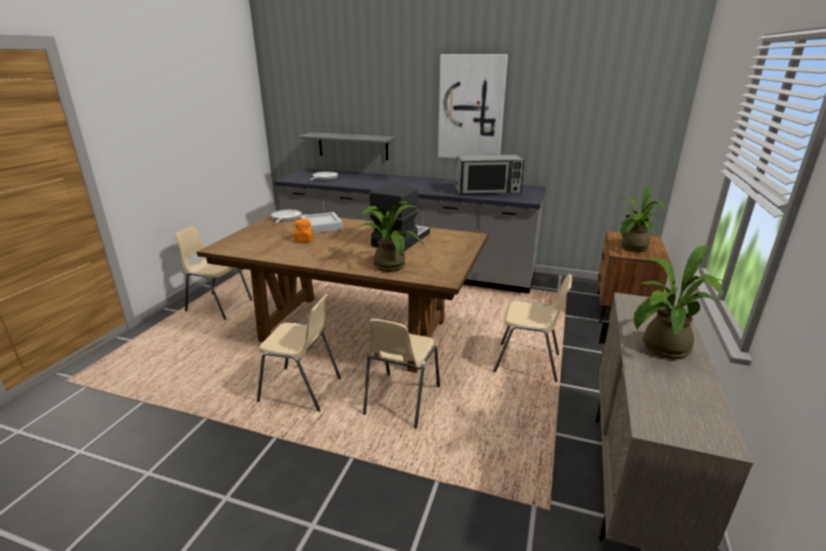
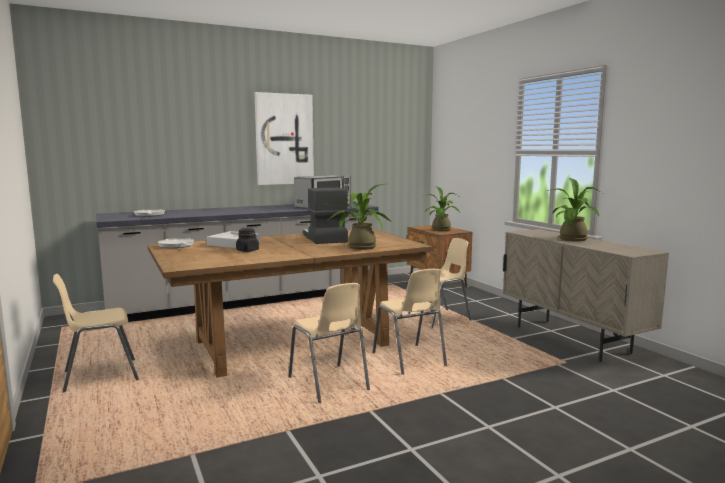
camera: 45 degrees left, 15 degrees down
(301, 390) = (329, 384): beige chair -> beige chair turned 90 degrees clockwise
(304, 240) = (247, 250): orange jar -> black jar
(353, 146) = (160, 182): grey shelf -> none

